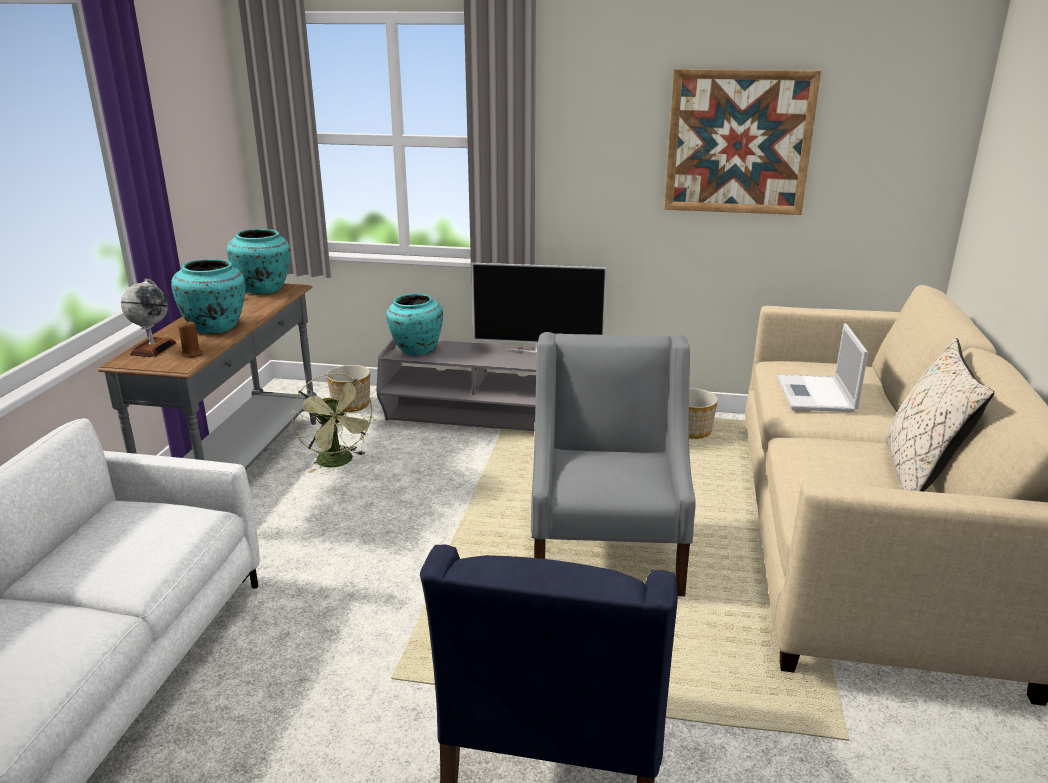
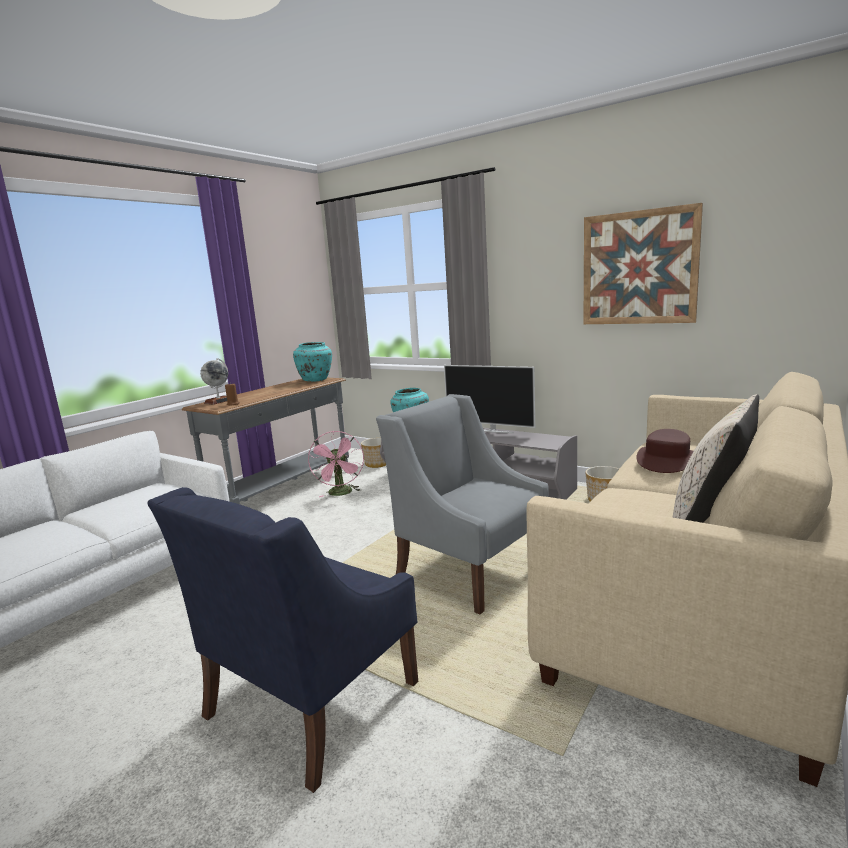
camera: 25 degrees right, 10 degrees down
(216, 328) = (263, 394): turquoise vase -> none
(339, 462) = (341, 494): green fan -> pink fan
(607, 552) = (470, 570): grey armchair -> grey armchair turned 75 degrees counterclockwise
(816, 395) = (667, 460): laptop -> brown hat

